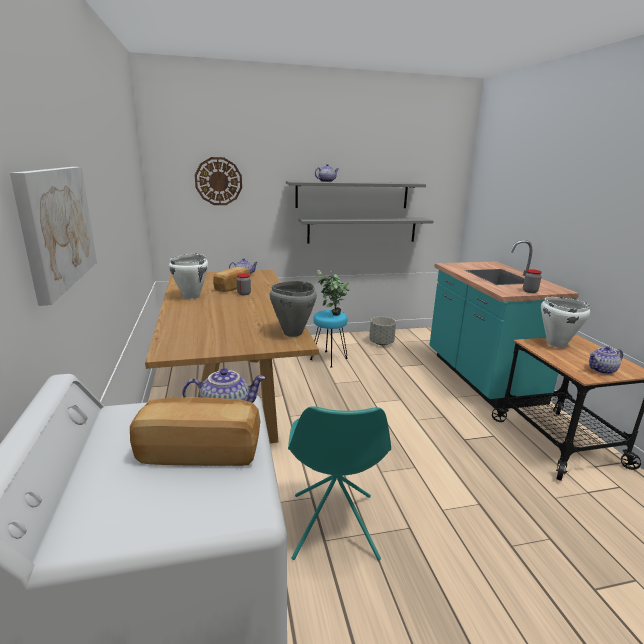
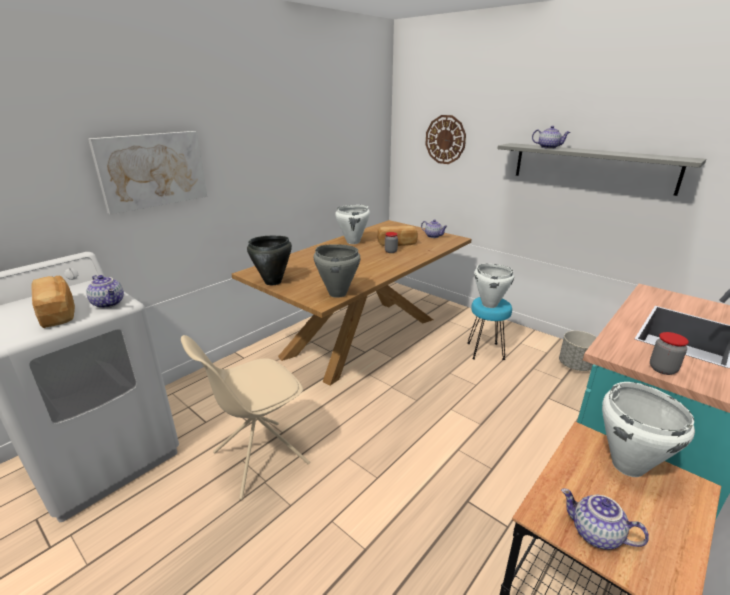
camera: 55 degrees right, 5 degrees up
(215, 349) = (273, 282): none -> black cooking pot
(332, 316) = (489, 304): potted plant -> white cooking pot
(334, 527) = (258, 459): turquoise chair -> beige chair
(362, 230) = (598, 215): grey shelf -> none

